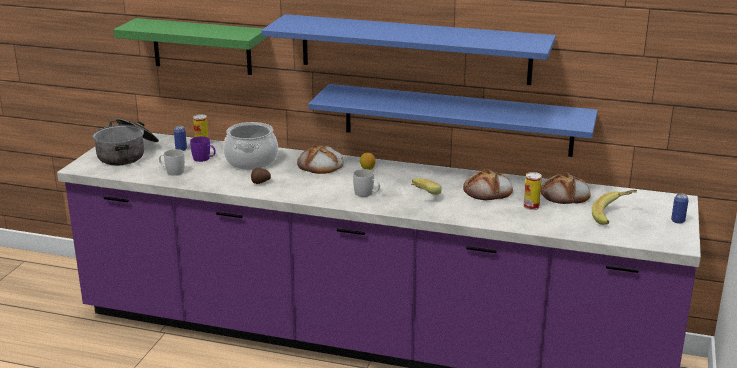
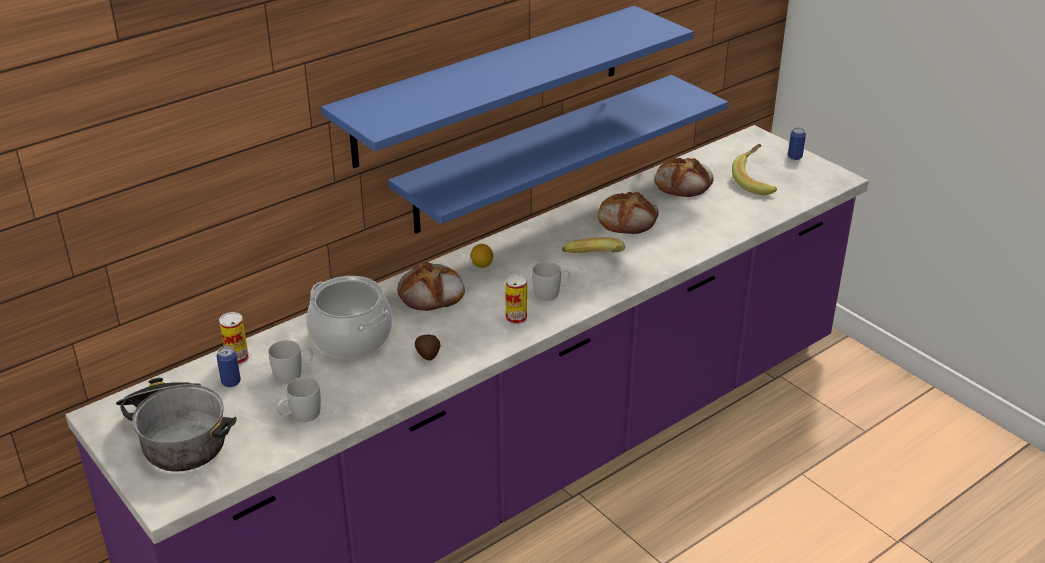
camera: 55 degrees left, 10 degrees up
(201, 46) = (192, 211): green shelf -> none
(204, 159) = (293, 374): purple mug -> white mug
(531, 206) = (689, 211): can -> can (516, 318)

